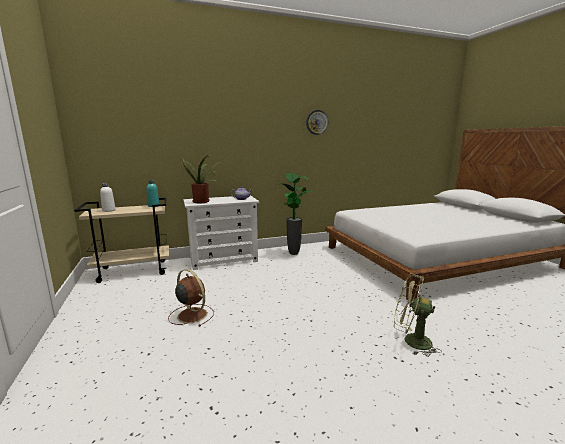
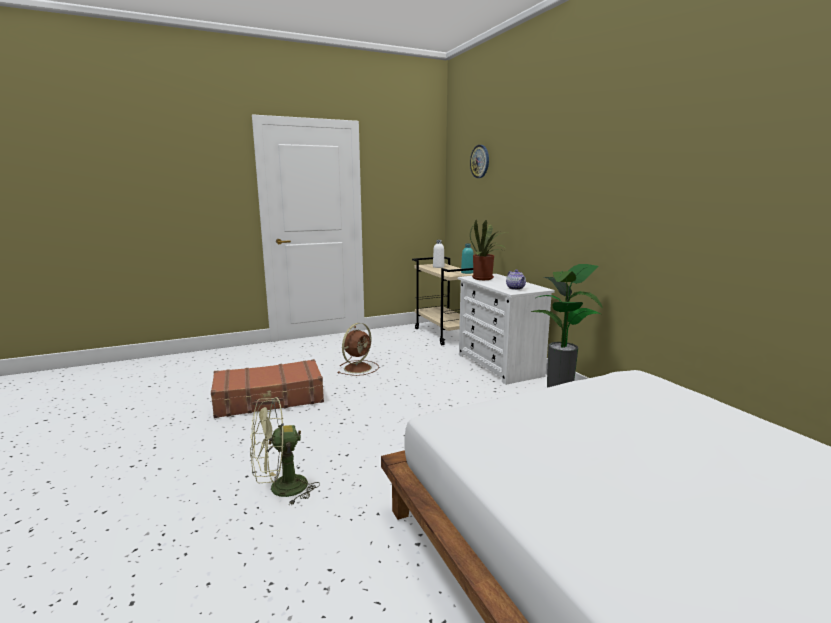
camera: 85 degrees right, 0 degrees up
(254, 369) = (269, 399): none -> brown suitcase
(317, 122) = (678, 167): wall clock -> wall clock (480, 161)
(411, 341) = (280, 489): green fan -> green fan turned 135 degrees counterclockwise

